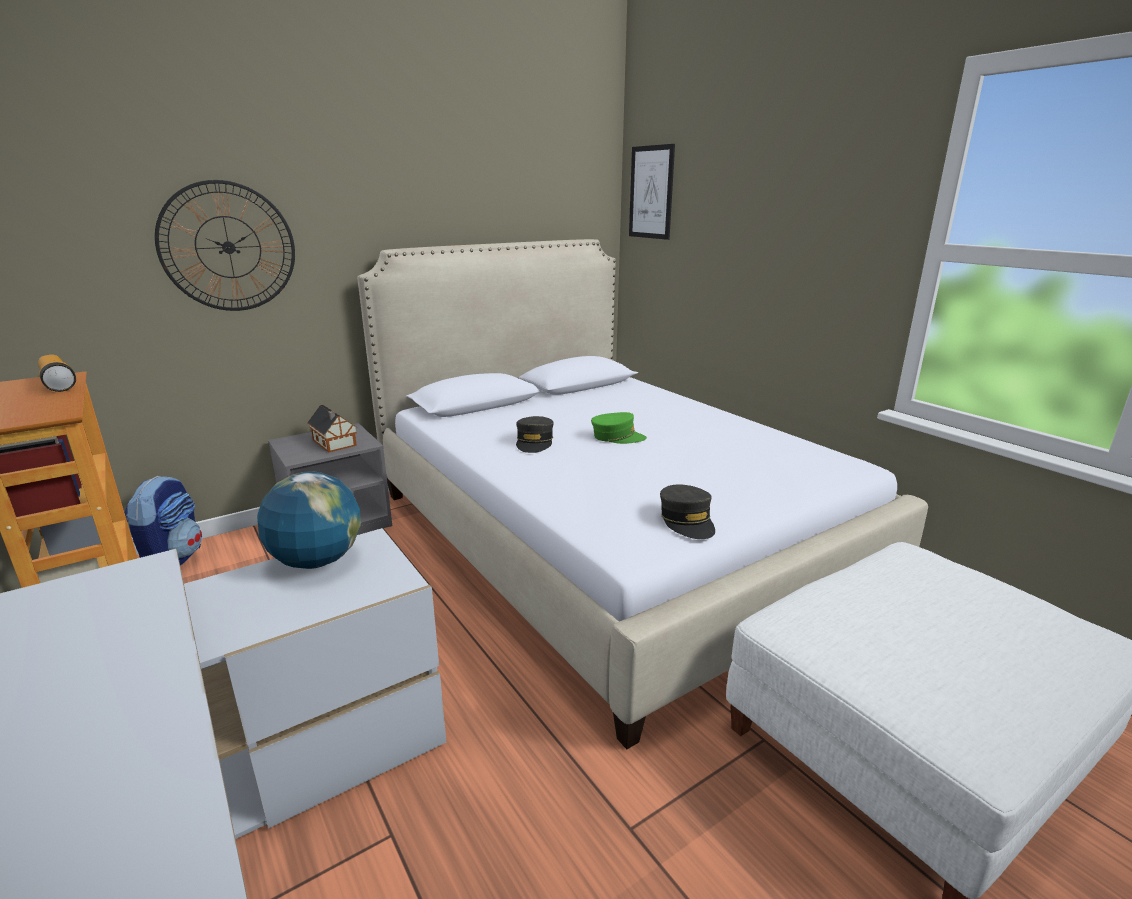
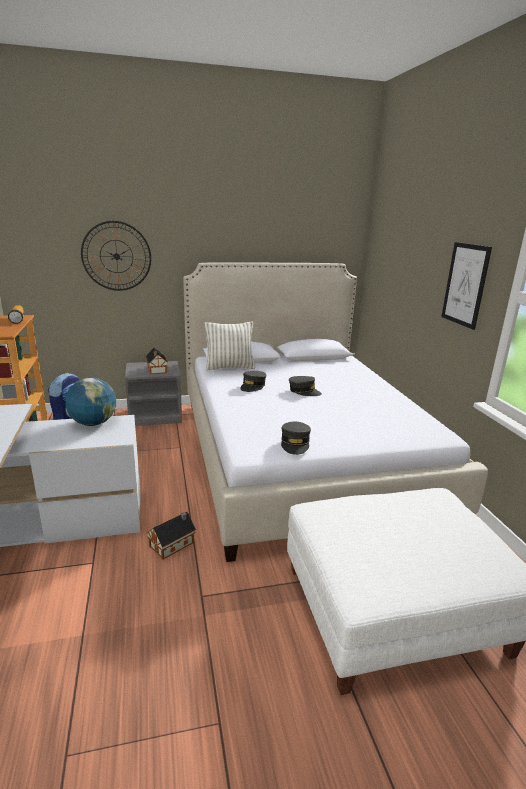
camera: 20 degrees right, 0 degrees up
(469, 419) = (229, 367): none -> pillow
(517, 745) = (173, 544): none -> toy house
(617, 437) = (304, 391): green cap -> grey cap
(651, 192) = (381, 235): picture -> picture (465, 284)

